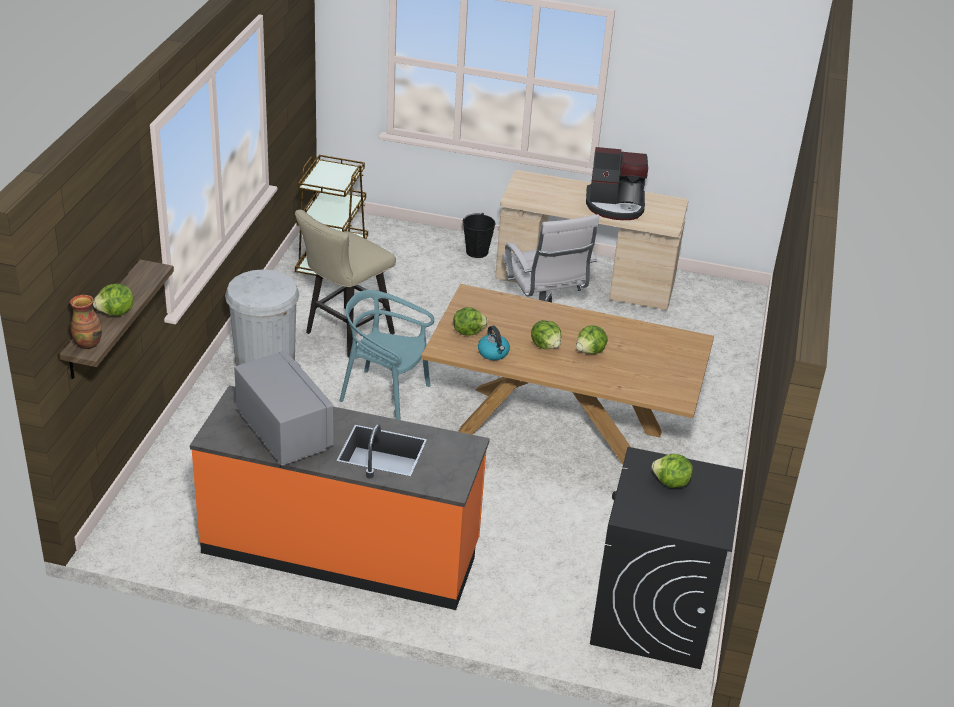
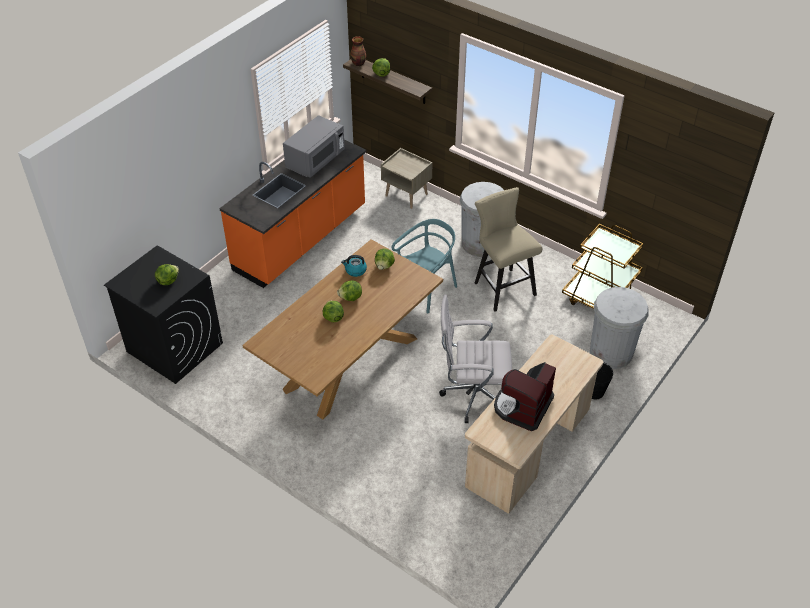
camera: 115 degrees right, 10 degrees up
(177, 458) = (407, 195): none -> beige nightstand
(284, 431) = (315, 160): grey microwave -> grey microwave turned 45 degrees counterclockwise
(411, 247) = (611, 352): none -> white trash can

